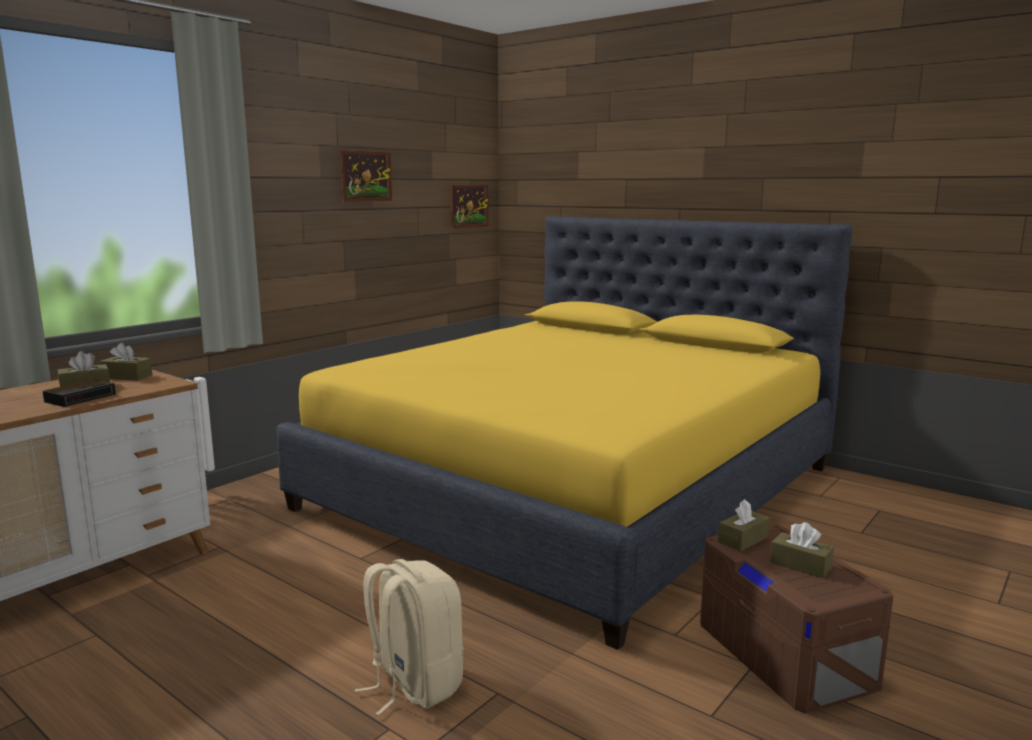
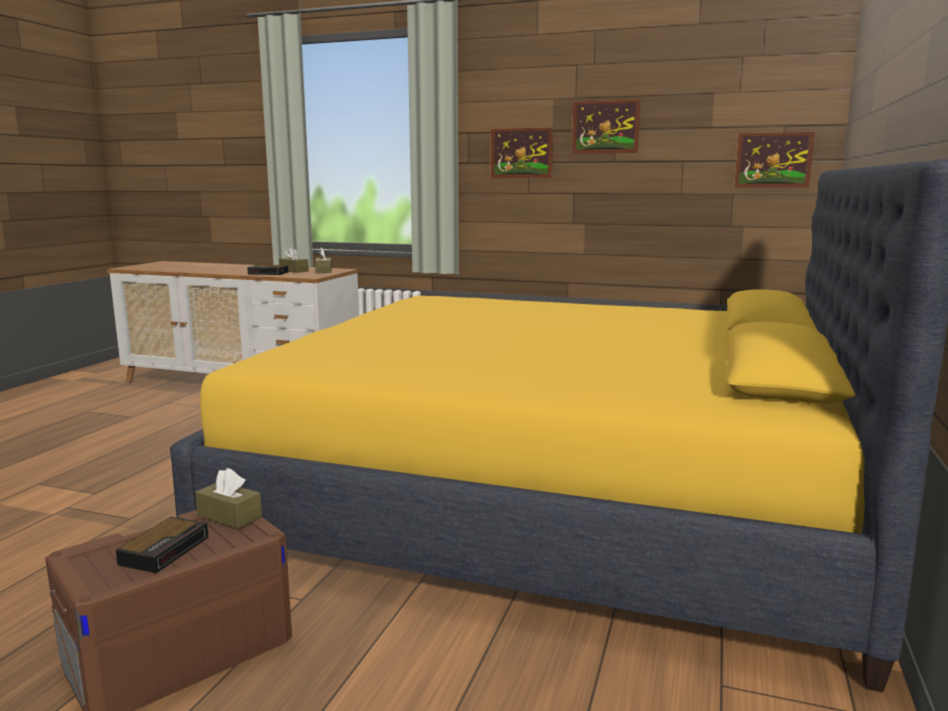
camera: 70 degrees right, 0 degrees up
(297, 201) = (521, 153): none -> picture
(413, 684) = (145, 490): beige backpack -> none
(800, 565) = (166, 549): brown tissue box -> alarm clock

